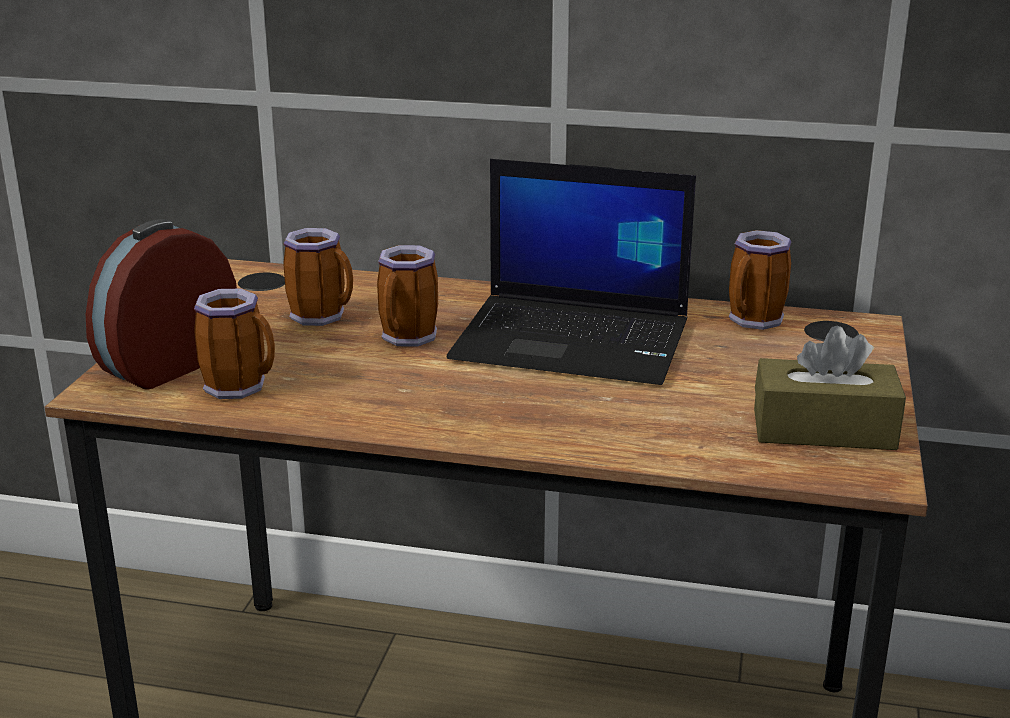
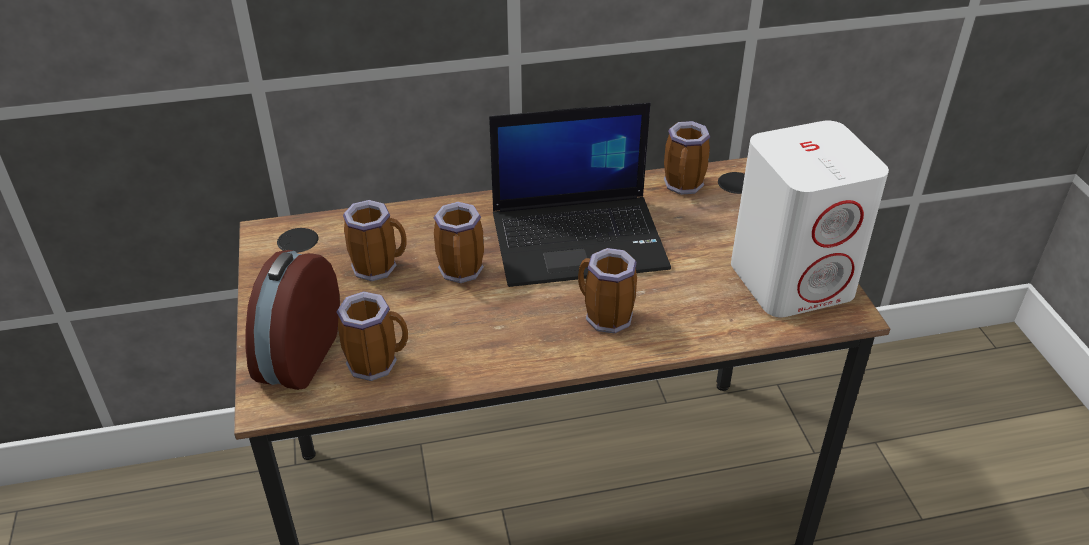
camera: 25 degrees left, 15 degrees up
(536, 409) = (603, 317): none -> mug
(823, 429) = (792, 279): brown tissue box -> white speaker

